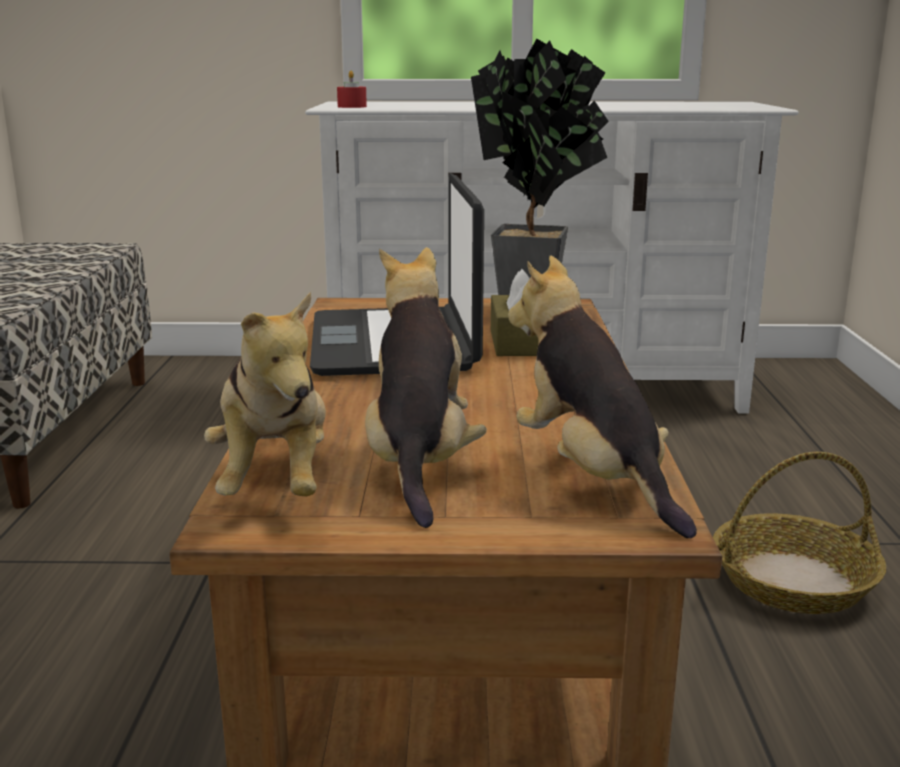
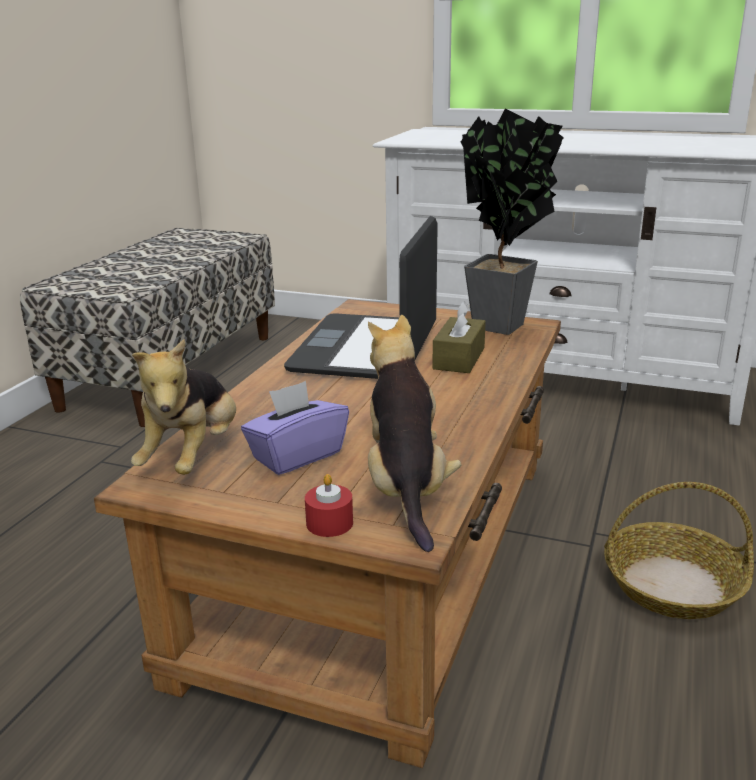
camera: 20 degrees right, 5 degrees up
(352, 106) = (413, 140): red candle -> red candle (329, 523)
(419, 462) = (297, 455): plush toy -> purple tissue box

